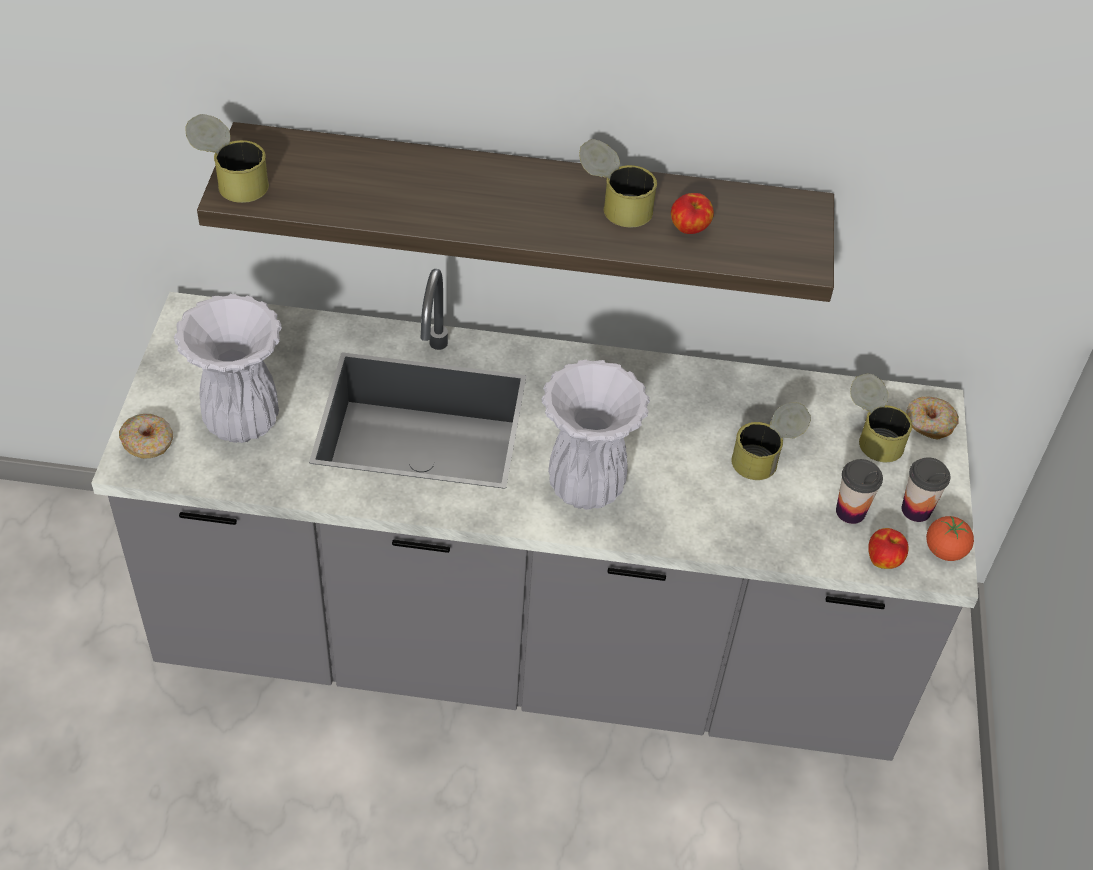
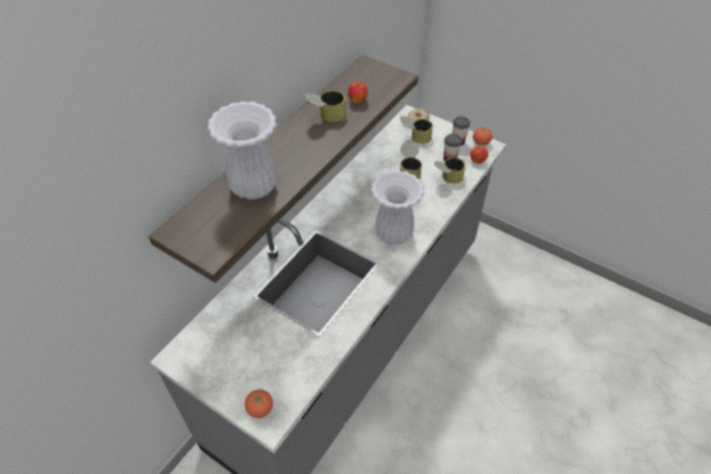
camera: 60 degrees left, 0 degrees up
(148, 442) = (260, 409): donut -> tomato
(231, 180) = (200, 251): can -> can (447, 178)
(243, 421) = (273, 356): white vase -> white vase (253, 186)

